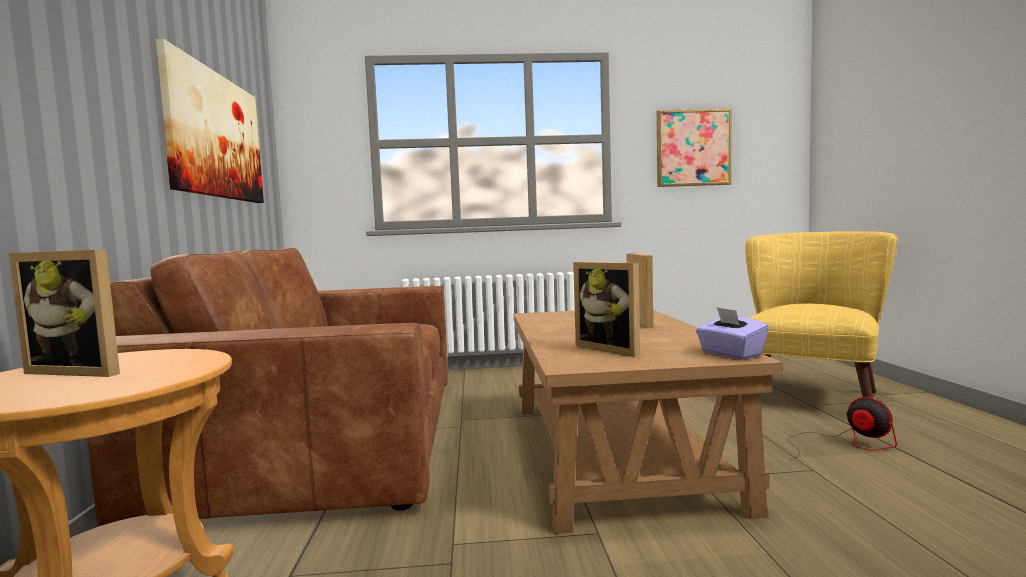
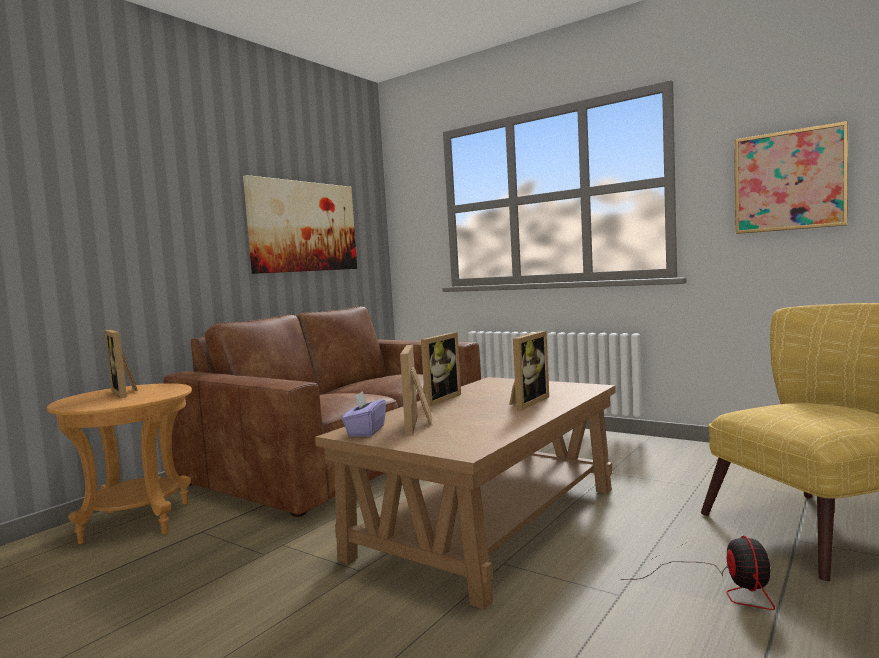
camera: 40 degrees right, 0 degrees up
(541, 331) = (437, 399): none -> picture frame
(730, 354) = (467, 447): purple tissue box -> purple tissue box (365, 431)

